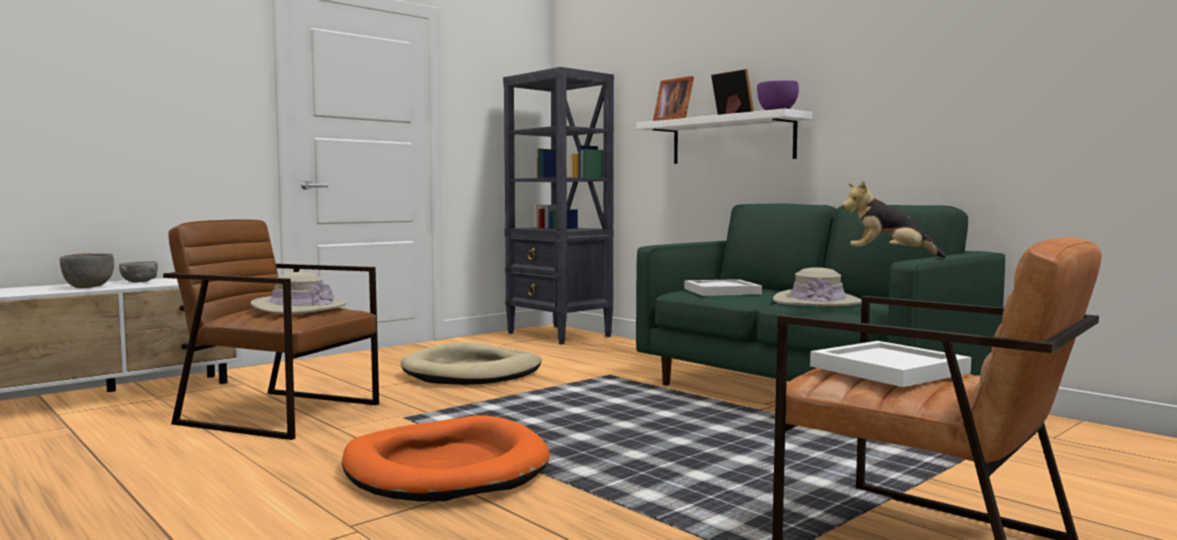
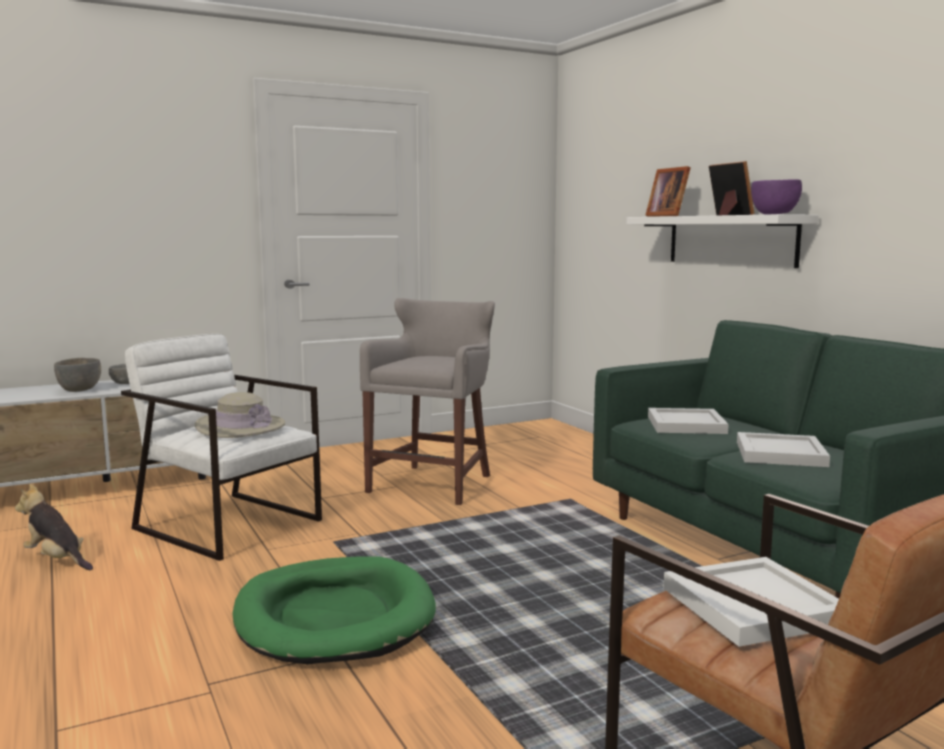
camera: 15 degrees right, 5 degrees up
(280, 413) = (228, 524): brown armchair -> white armchair
(445, 468) = (335, 617): orange dog bed -> green dog bed
(473, 372) = (434, 483): beige dog bed -> grey stool
(559, 335) = (550, 435): black bookcase -> none
(817, 301) = (781, 453): beige hat -> white tray
(888, 257) = (855, 419): plush toy -> plush toy (57, 560)

